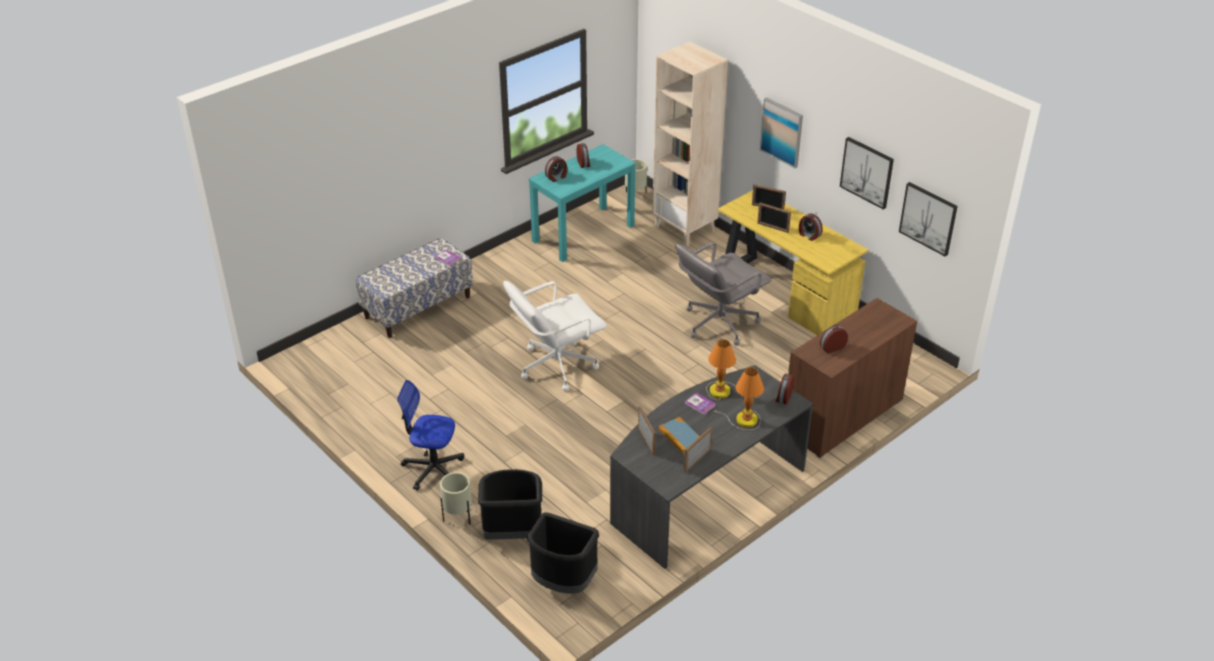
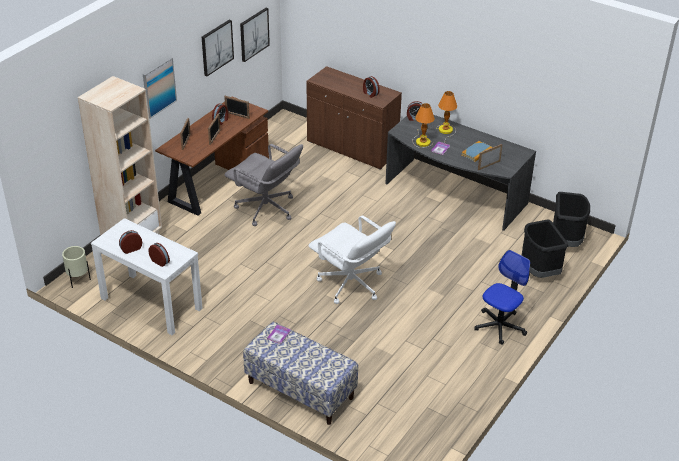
camera: 105 degrees left, 0 degrees up
(433, 468) = (500, 326): office chair -> office chair turned 135 degrees counterclockwise
(458, 517) = (539, 301): beige planter -> none
(583, 233) = (151, 303): turquoise console table -> white console table
(697, 460) = (494, 144): picture frame -> picture frame (237, 115)
(784, 293) = (216, 182): yellow desk -> brown desk

